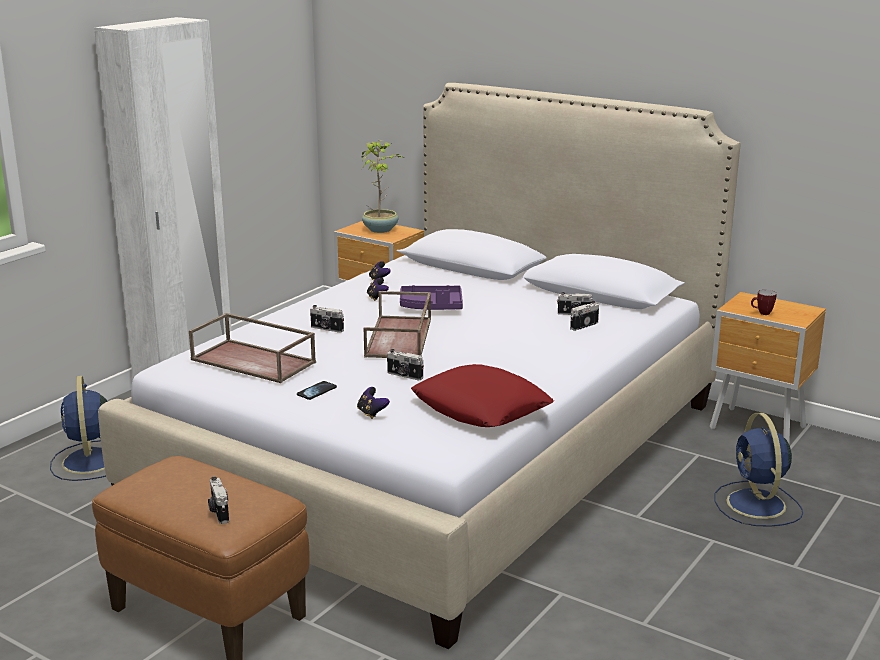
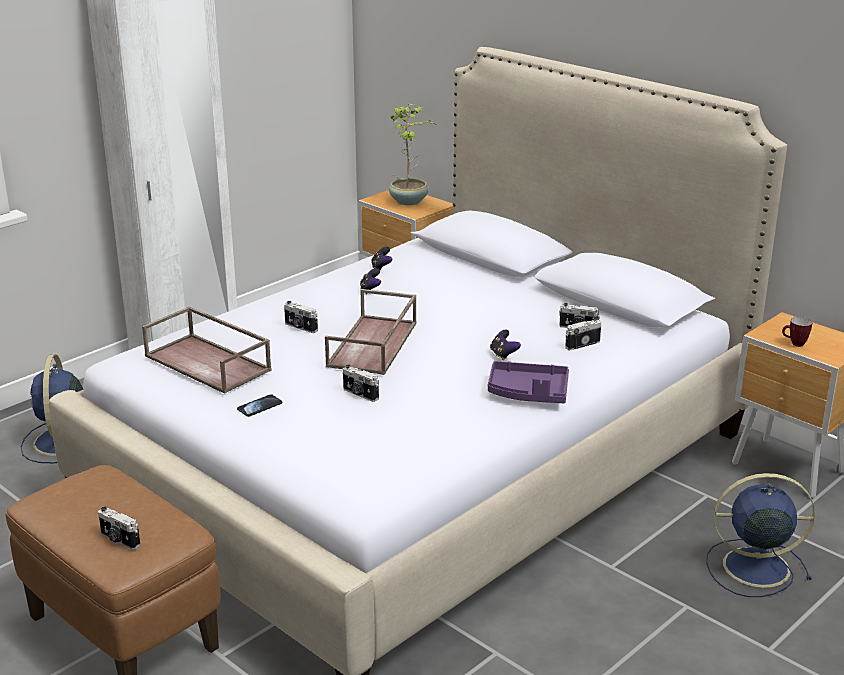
camera: 10 degrees right, 5 degrees up
(218, 512) = (119, 540): camera -> camera turned 45 degrees counterclockwise
(371, 413) = (306, 440): game controller -> game controller (503, 355)
(431, 307) = (423, 307): purple tray -> purple tray (528, 393)
(481, 407) = (426, 443): red pillow -> none
(757, 505) = (753, 567): blue fan -> blue fan turned 90 degrees clockwise

